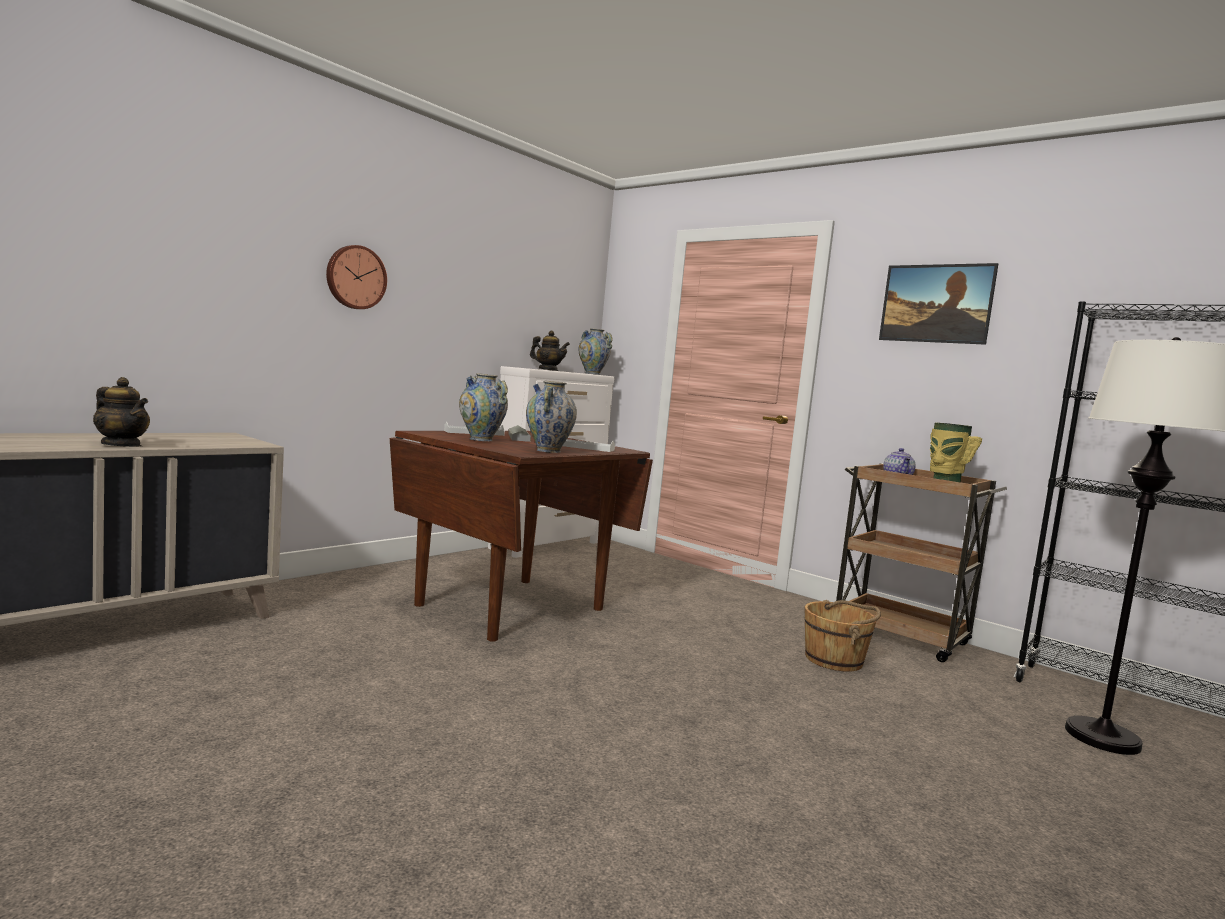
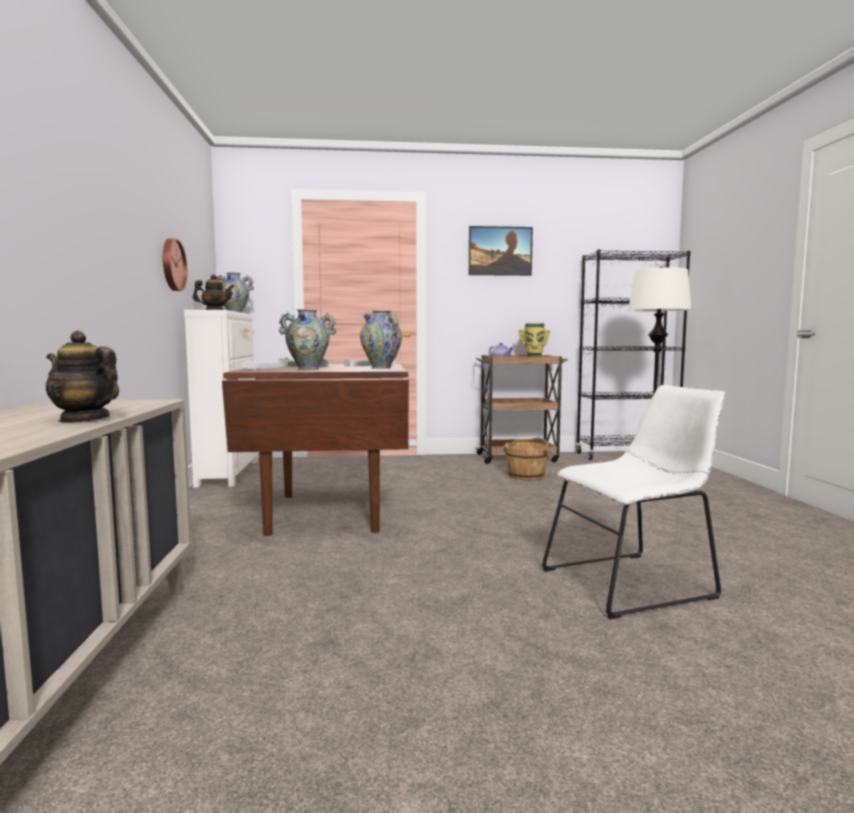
camera: 45 degrees left, 0 degrees up
(122, 445) = (84, 419): teapot -> teapot turned 135 degrees counterclockwise
(355, 277) = (103, 214): wall clock -> wall clock (172, 264)
(538, 820) = (633, 582): none -> white chair

